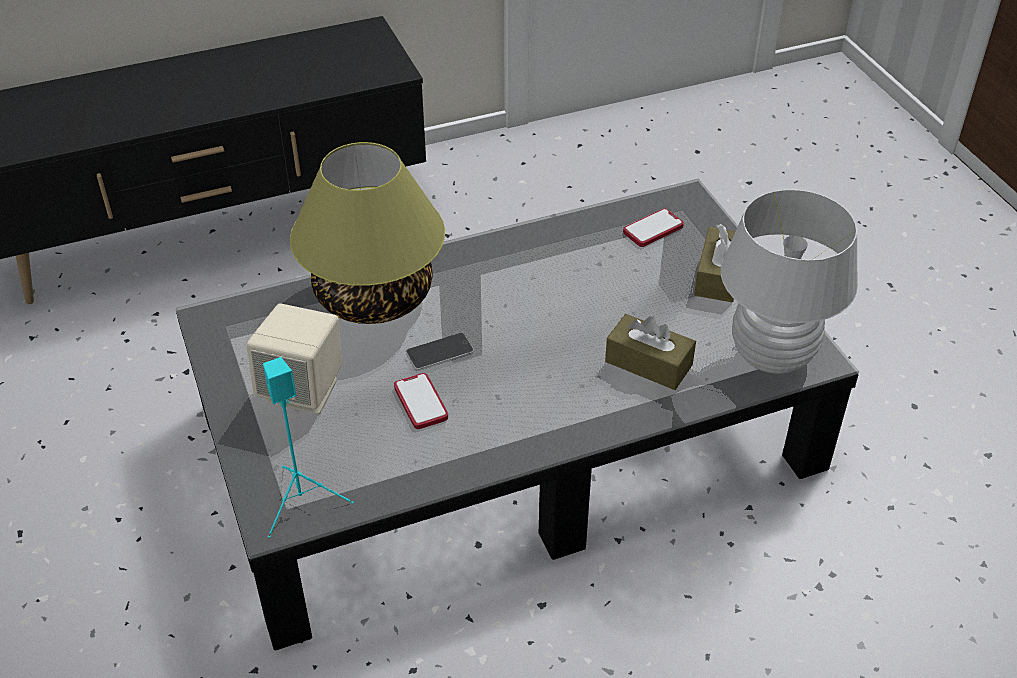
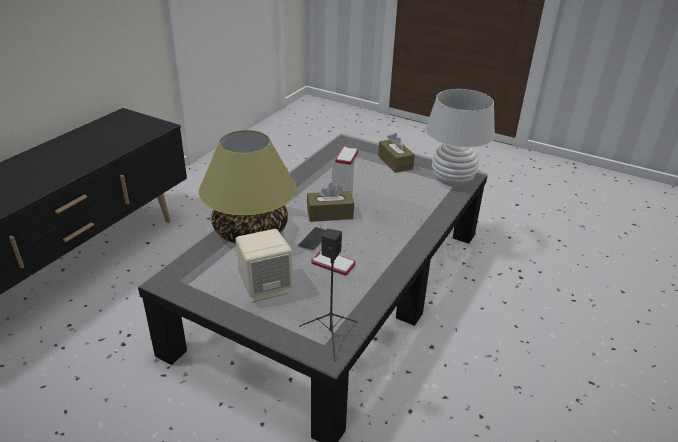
camera: 40 degrees left, 10 degrees down
(302, 501) = (330, 335): turquoise speaker -> black speaker
(648, 363) = (410, 203): brown tissue box -> brown tissue box (330, 214)

